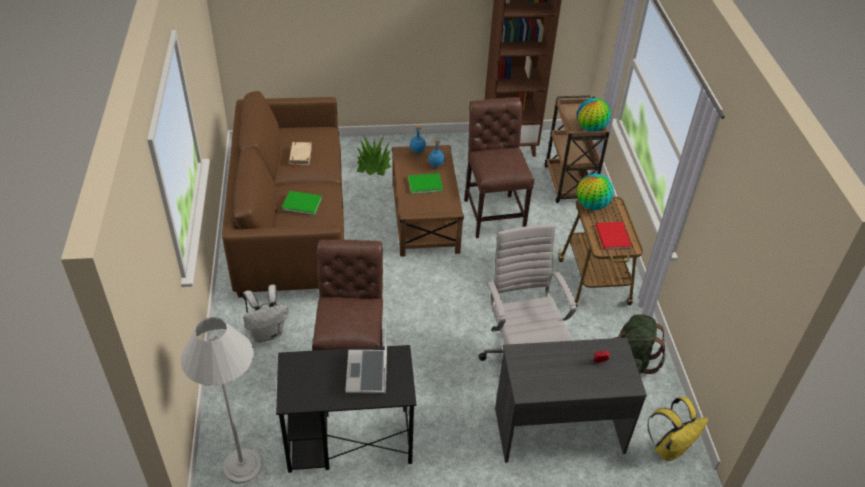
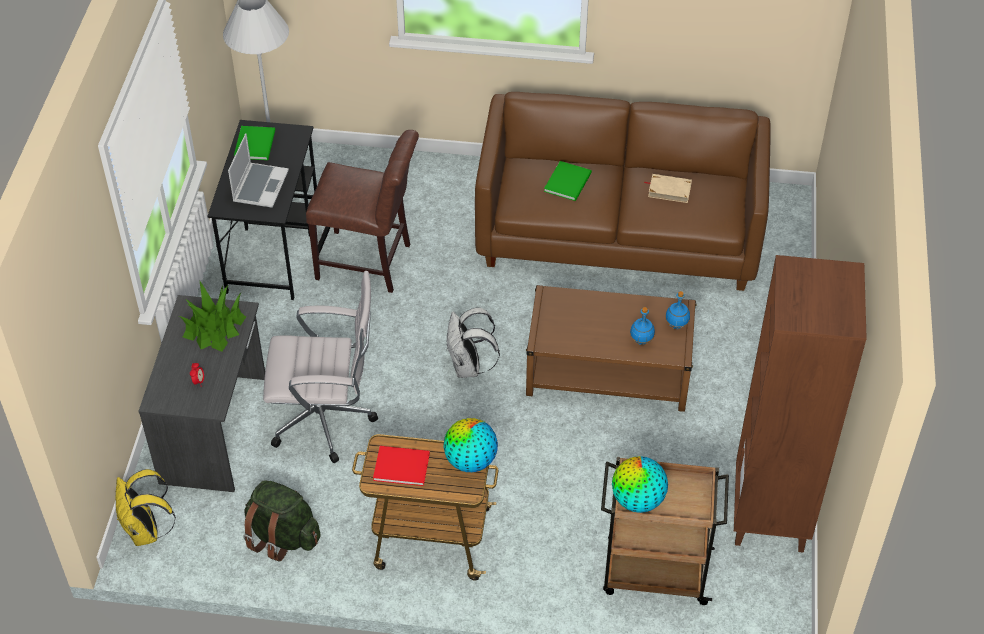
camera: 105 degrees right, 5 degrees up
(267, 333) = (440, 198): white backpack -> white backpack (468, 367)
(368, 373) = (260, 186): laptop -> laptop turned 90 degrees clockwise
(373, 165) = (736, 331): potted plant -> potted plant (214, 328)
(424, 184) = (604, 321): green book -> green book (256, 143)
(493, 213) = (603, 453): brown chair -> none

